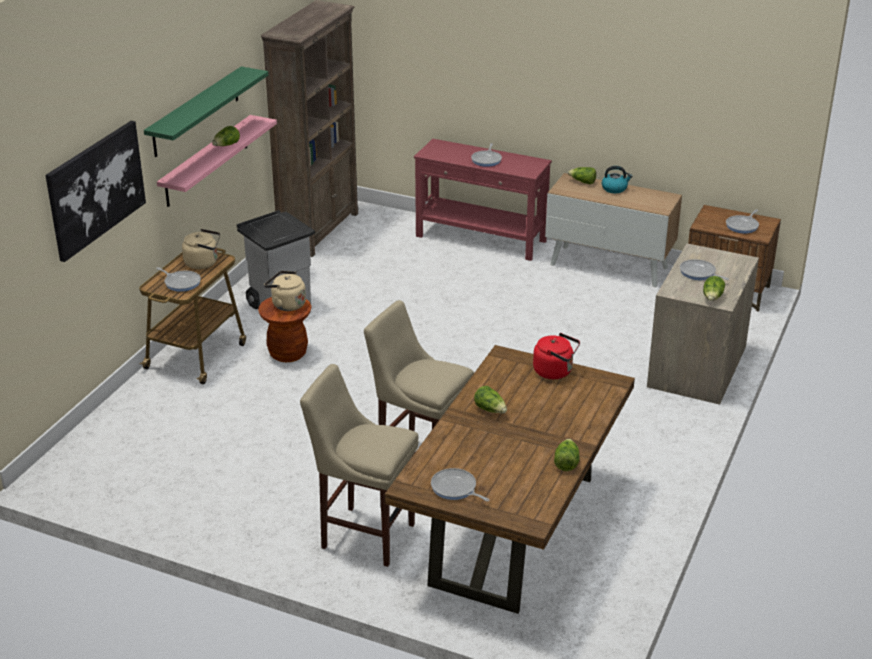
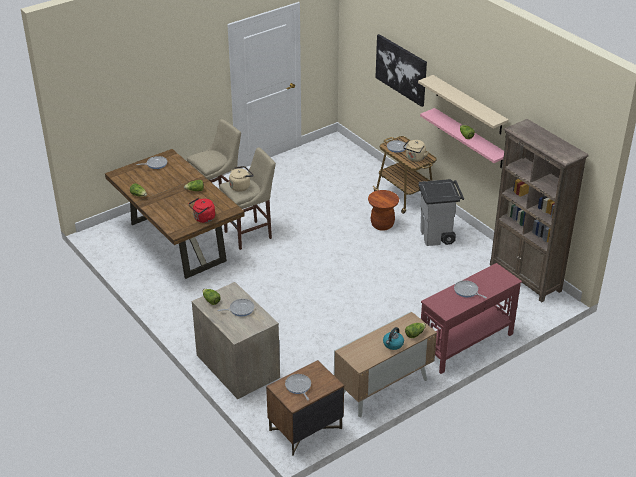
camera: 120 degrees right, 5 degrees up
(196, 112) = (468, 105): green shelf -> beige shelf
(286, 304) = (385, 199): beige kettle -> beige kettle (241, 186)

